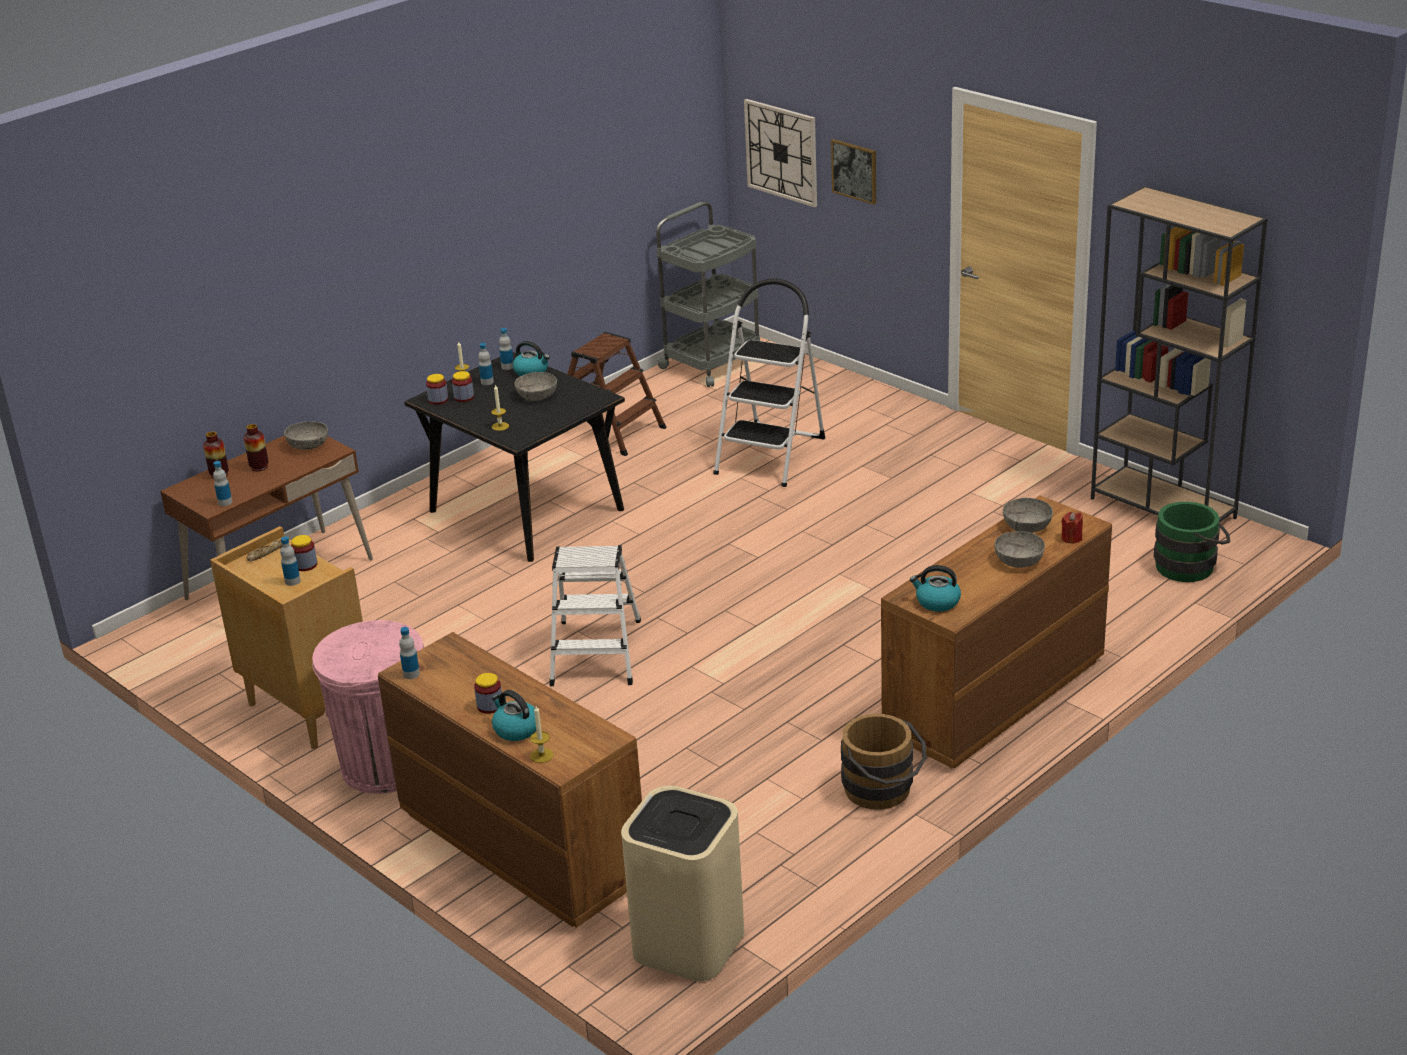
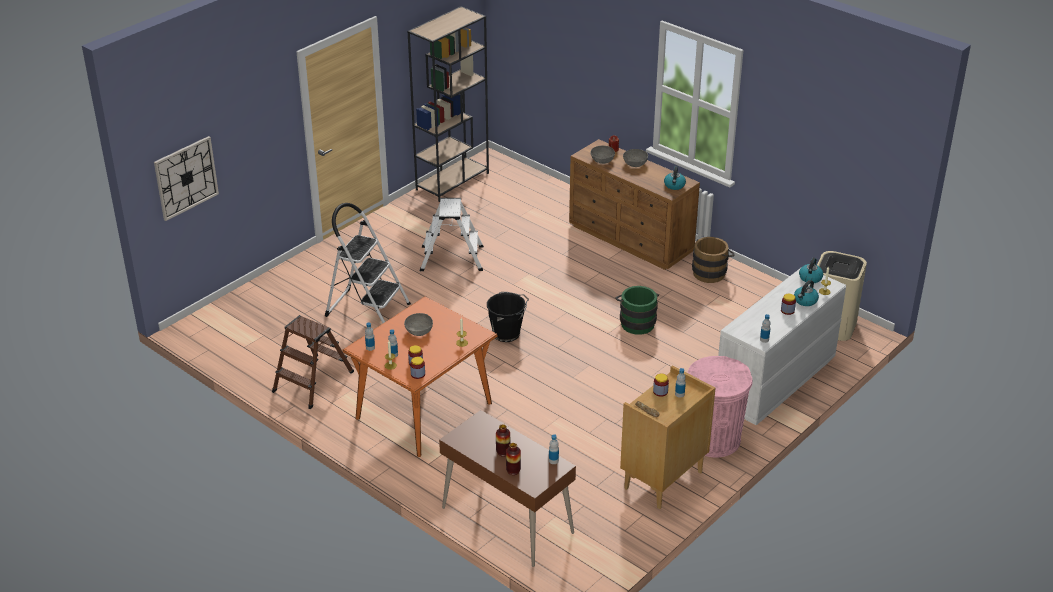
camera: 95 degrees left, 5 degrees up
(308, 445) = (471, 433): grey bowl -> none
(520, 846) = (774, 382): brown dresser -> white dresser
(527, 510) = (424, 410): black dining table -> orange dining table
(532, 372) = (381, 336): kettle -> kettle (810, 277)
(596, 651) = (594, 368): white step ladder -> white step ladder (451, 258)
(700, 571) = (507, 333): none -> black bucket
(713, 364) = (222, 337): grey cart -> none
(854, 171) = (241, 149): picture -> none
(1190, 566) = (511, 178): green bucket -> green bucket (636, 322)

